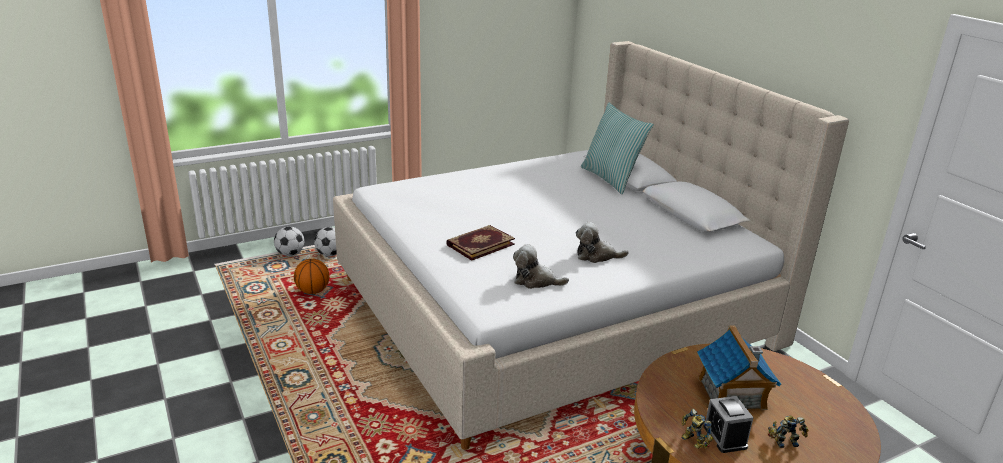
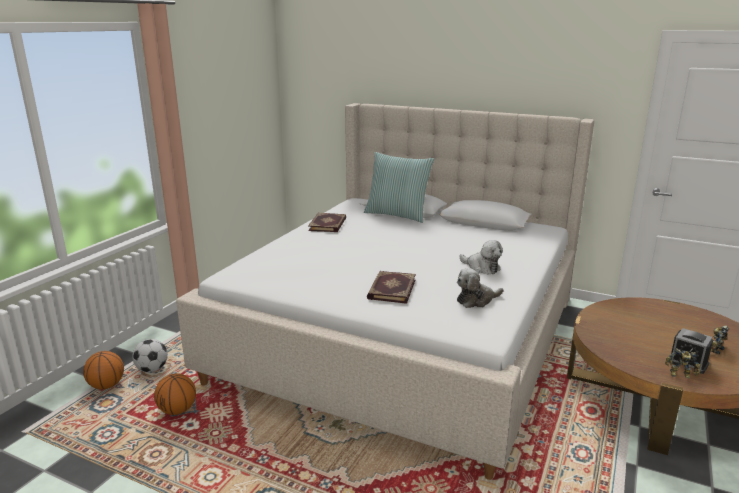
camera: 35 degrees left, 5 degrees down
(290, 254) = (106, 385): football -> basketball
(528, 169) = (328, 224): none -> book
(596, 256) = (481, 268): plush toy -> plush toy turned 105 degrees counterclockwise
(731, 394) = (646, 334): toy house -> none

